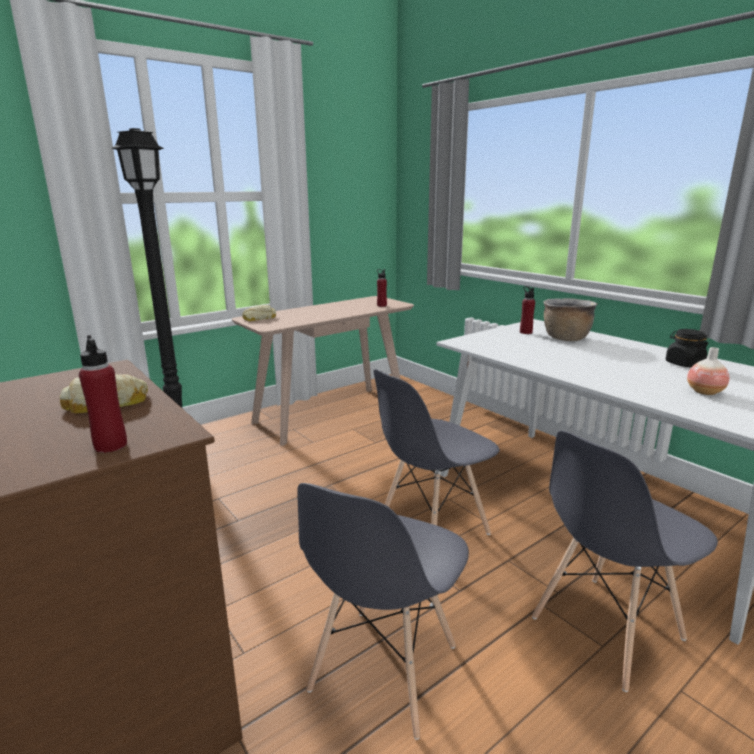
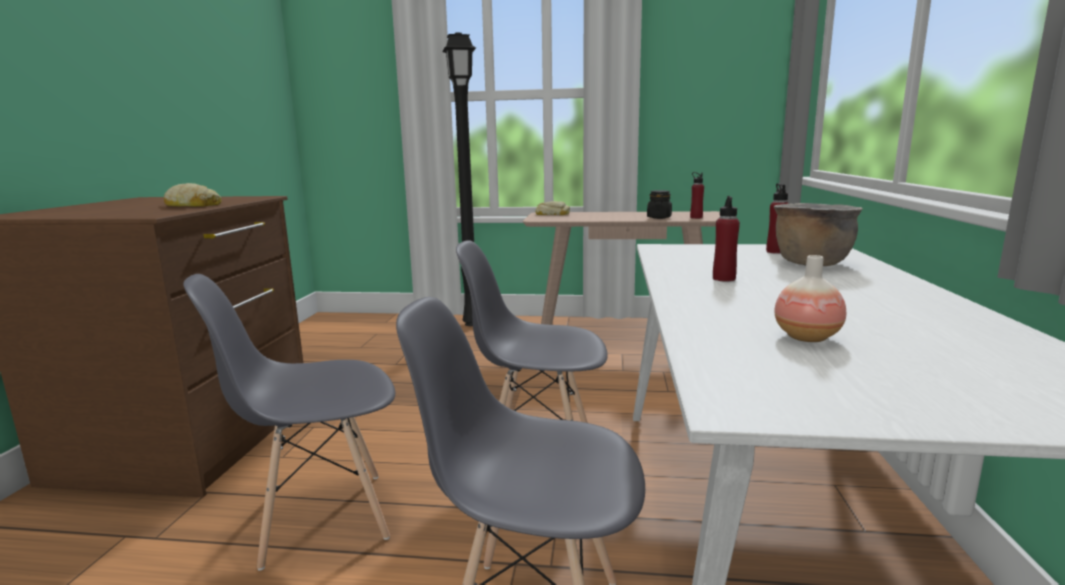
camera: 45 degrees right, 5 degrees down
(110, 445) = (120, 214): red bottle -> red bottle (724, 279)
(684, 364) = (907, 312): black jar -> black jar (659, 217)

